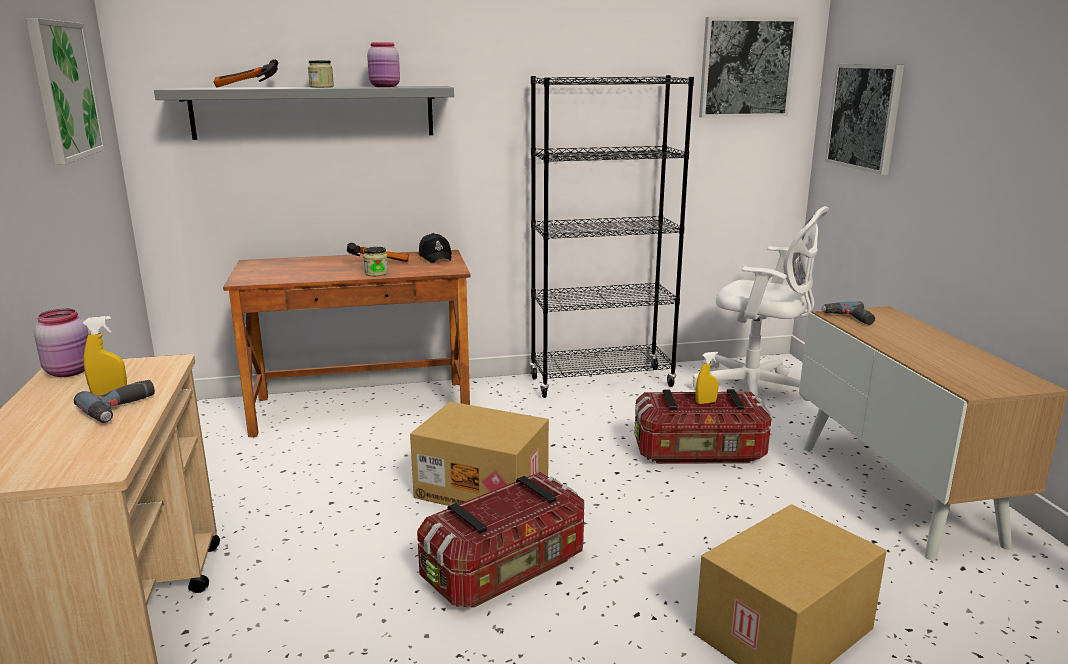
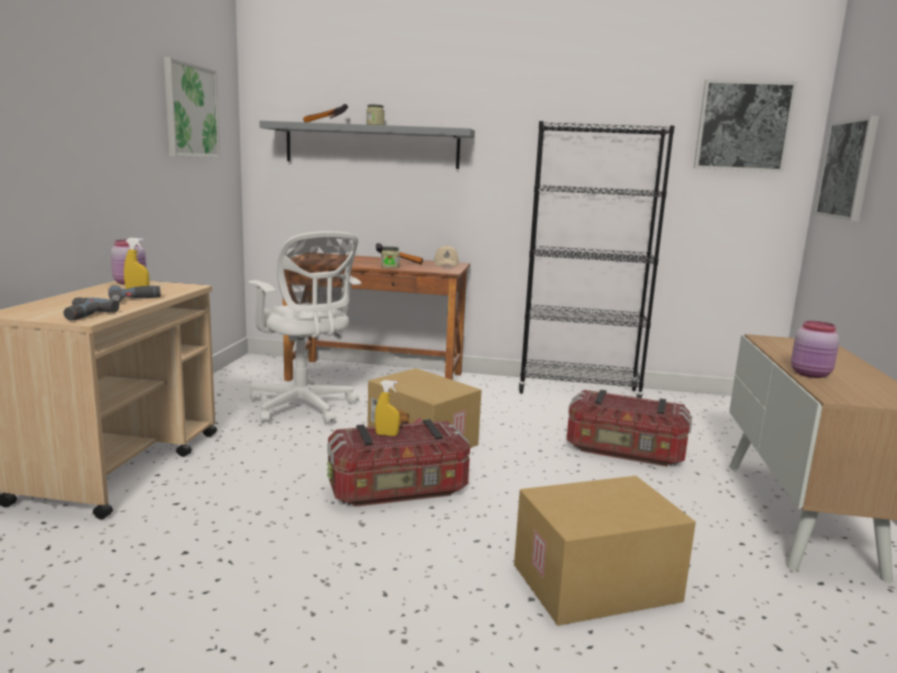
camera: 20 degrees right, 5 degrees down
(385, 86) = (421, 126): pink jar -> pink jar (811, 374)
(436, 257) = (446, 264): black cap -> beige cap
(705, 402) = (634, 405): yellow spray bottle -> yellow spray bottle (386, 434)
(755, 389) = (718, 419): white office chair -> white office chair (304, 408)
(849, 318) = (775, 342): power drill -> power drill (80, 314)

